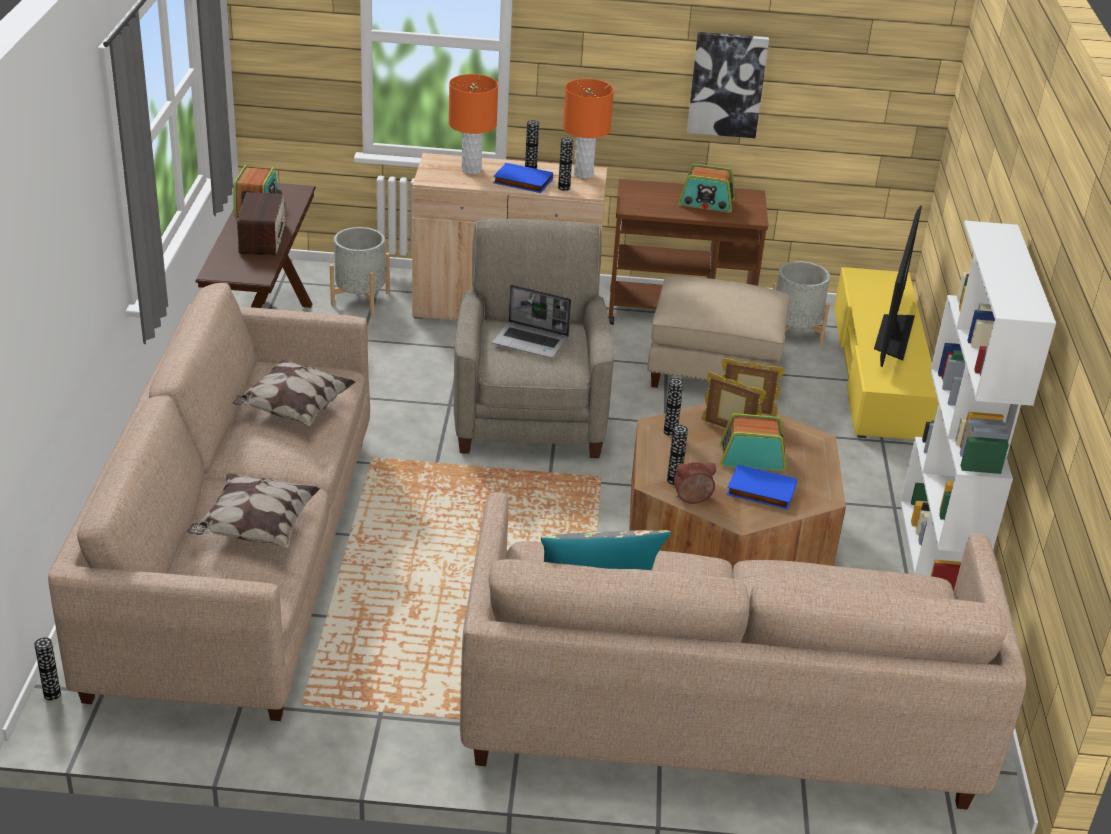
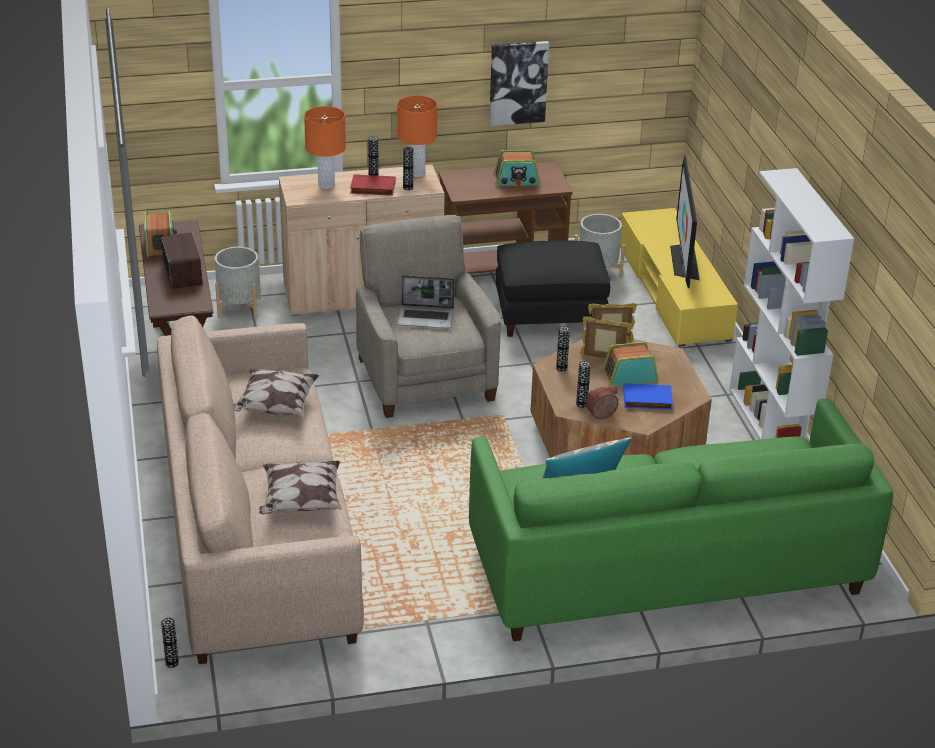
camera: 15 degrees left, 0 degrees up
(522, 182) = (372, 188): blue book -> red book
(714, 371) = (550, 315): beige ottoman -> black ottoman
(718, 713) = (666, 567): beige sofa -> green sofa

